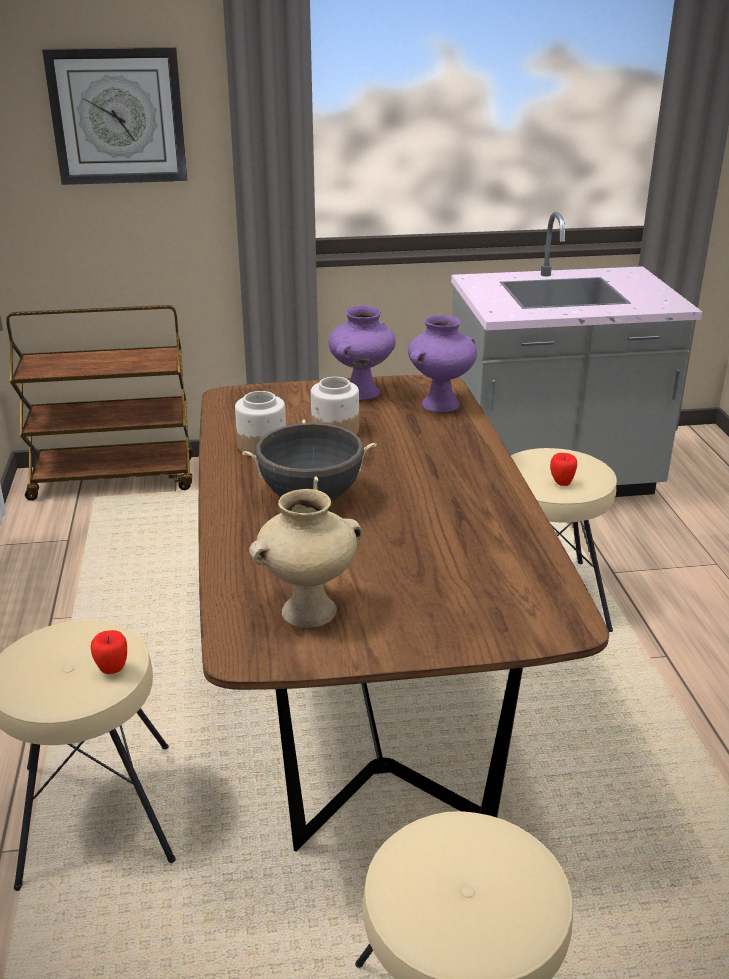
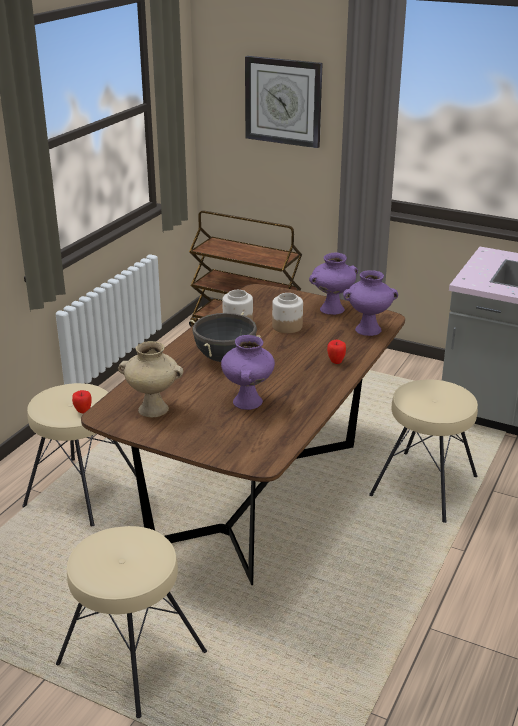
camera: 35 degrees right, 0 degrees up
(429, 547) = (248, 402): none -> purple vase
(561, 483) = (425, 405): apple -> apple (336, 362)

